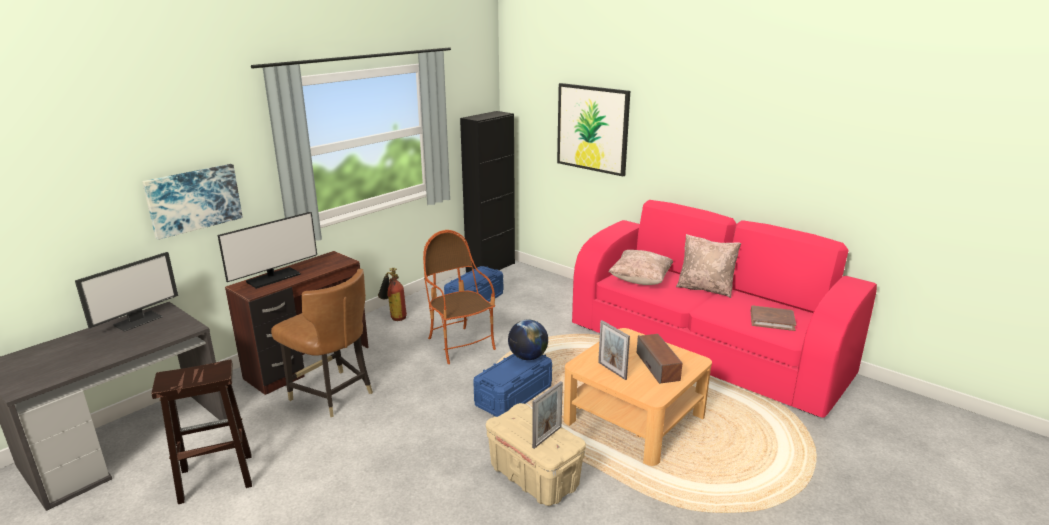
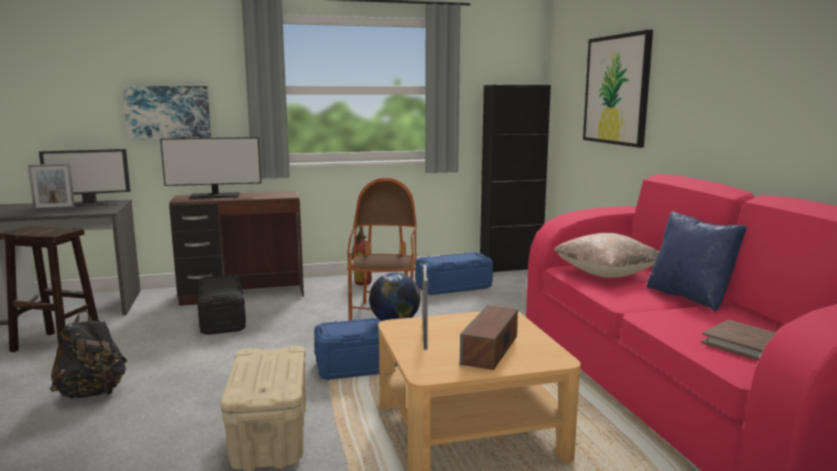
camera: 35 degrees right, 10 degrees down
(333, 394) = (222, 319): brown chair -> black storage box
(344, 504) = (93, 394): none -> black backpack
(547, 437) = (267, 378): picture frame -> picture frame (54, 208)
(705, 288) = (690, 297): beige pillow -> blue pillow

